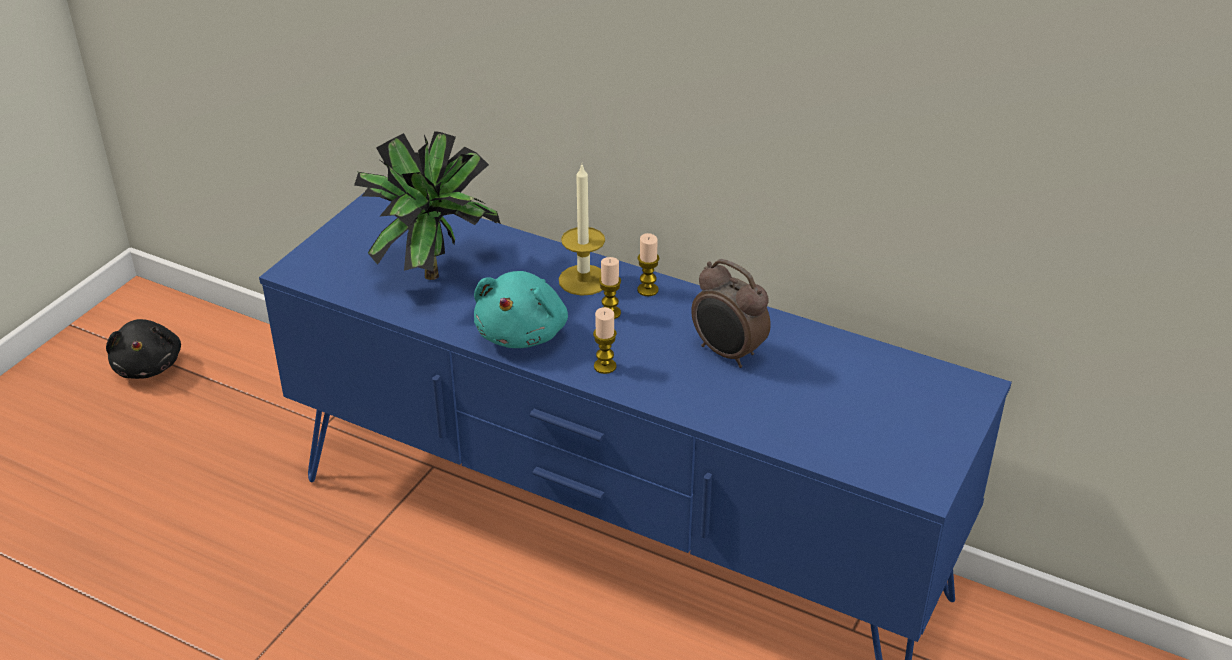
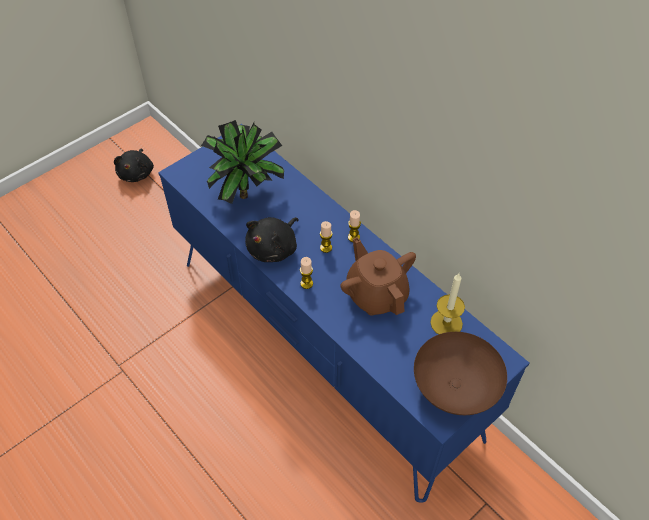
camera: 20 degrees right, 15 degrees up
(523, 333) = (274, 248): turquoise plush toy -> black plush toy
(583, 280) = (322, 221): candle -> candle (446, 323)
(727, 354) = (376, 294): alarm clock -> brown teapot
(919, 441) = (454, 387): none -> brown bowl

